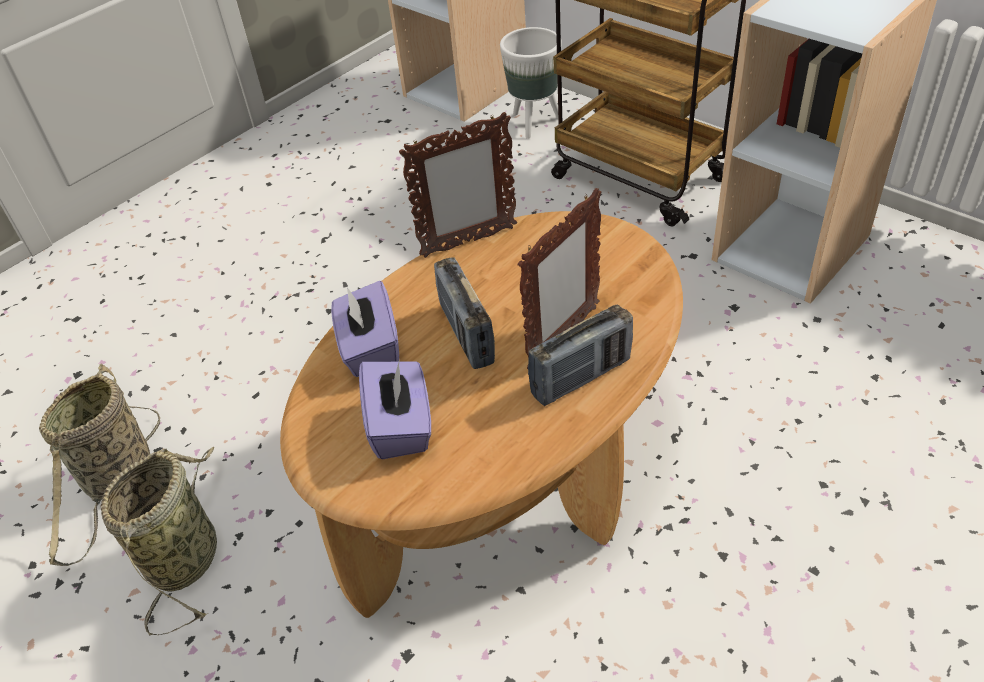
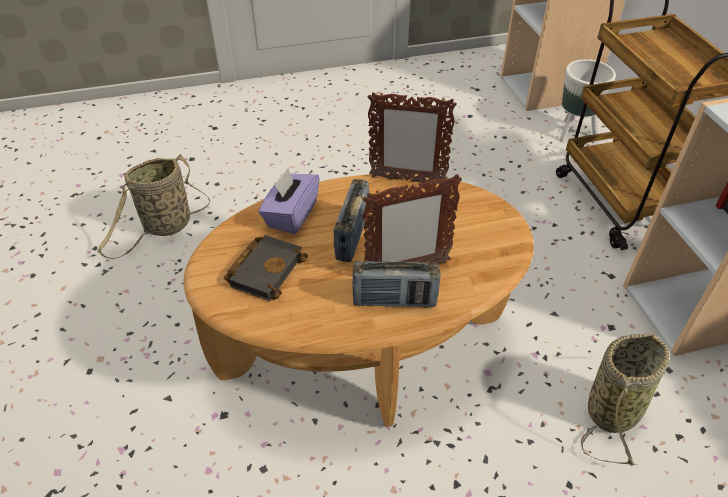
camera: 30 degrees right, 0 degrees up
(186, 554) = (164, 287): basket -> basket (614, 408)
(401, 426) = (265, 269): purple tissue box -> black book

